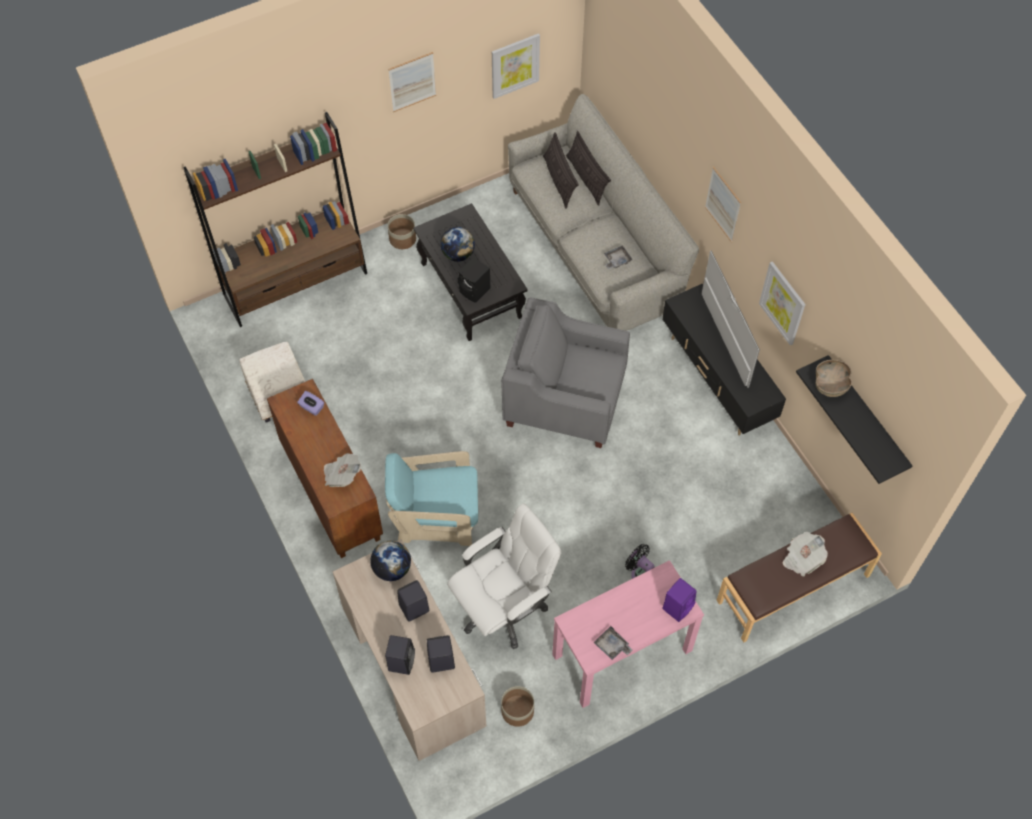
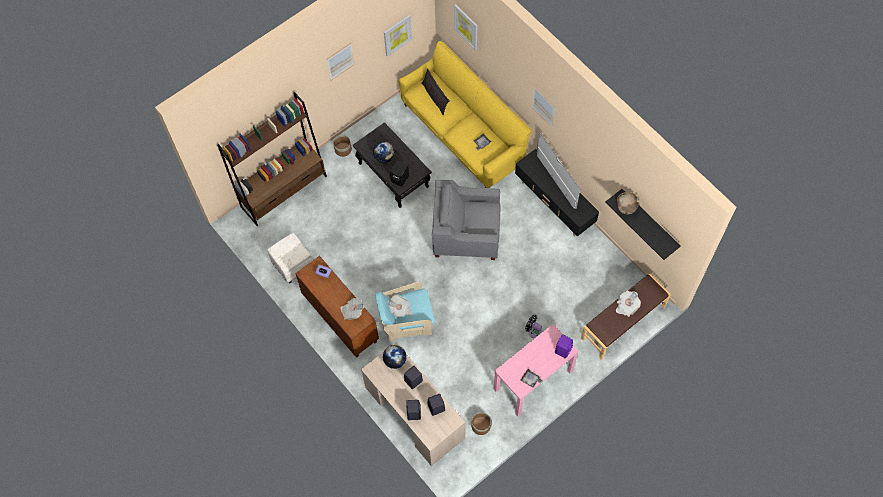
camera: 10 degrees left, 5 degrees up
(426, 491) = (400, 309): none -> newspaper
(503, 607) = (459, 367): white office chair -> none
(586, 178) = (451, 93): pillow -> none
(594, 249) = (462, 134): grey sofa -> yellow sofa
(783, 303) = (589, 160): picture -> picture (466, 26)

